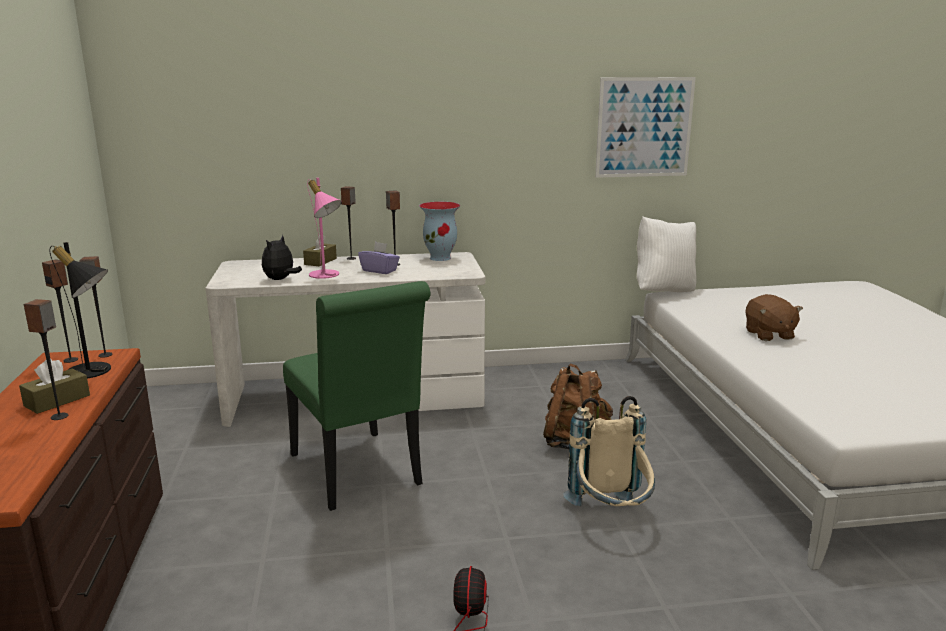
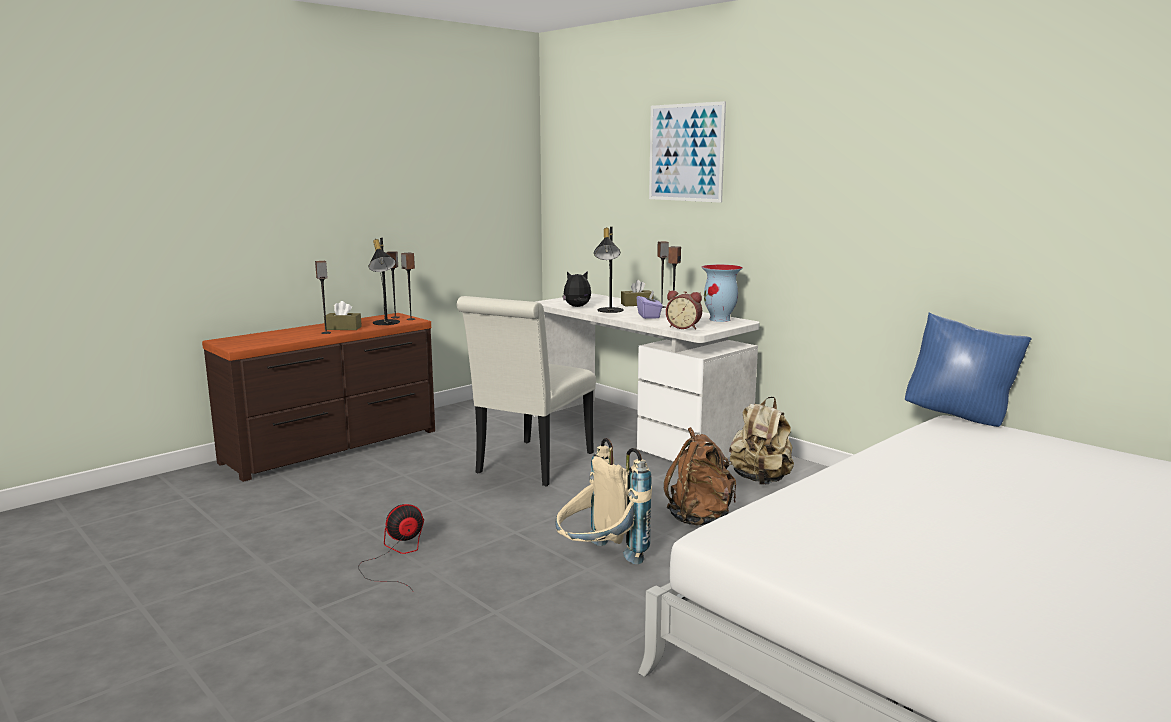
camera: 55 degrees right, 5 degrees down
(326, 275) = (608, 311): pink table lamp -> black table lamp
(358, 474) = (531, 466): green chair -> white chair
(446, 273) = (684, 327): none -> alarm clock
(532, 394) = (760, 480): none -> beige backpack
(644, 127) = (963, 204): picture -> picture (686, 152)
(663, 291) = (960, 417): white pillow -> blue pillow
(769, 335) = (930, 474): brown plush toy -> none

